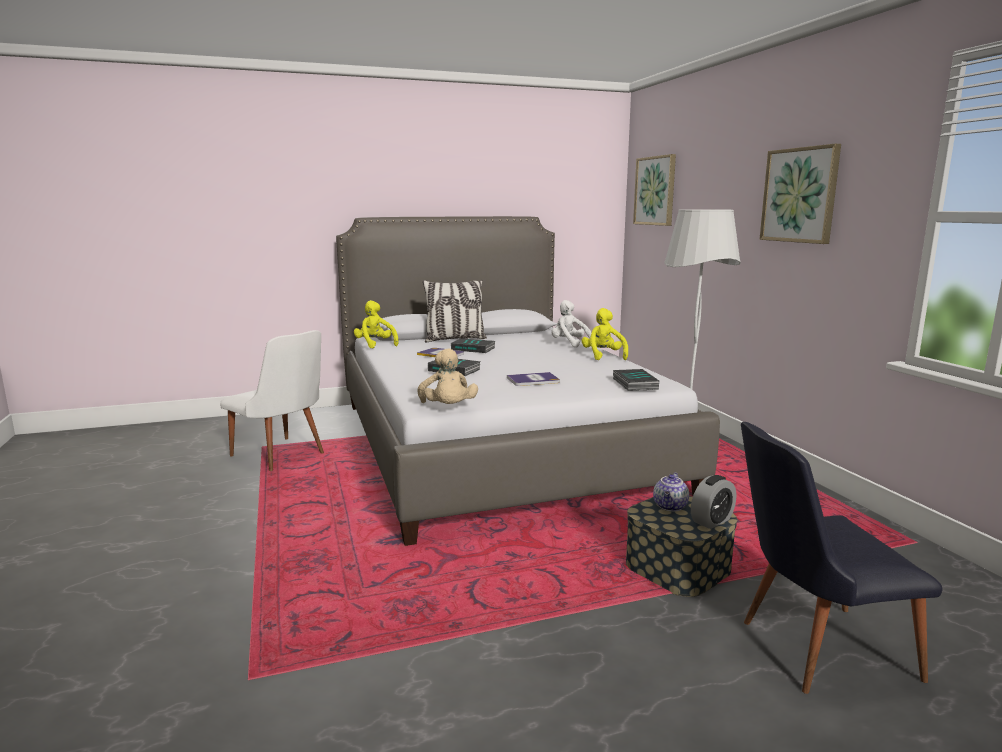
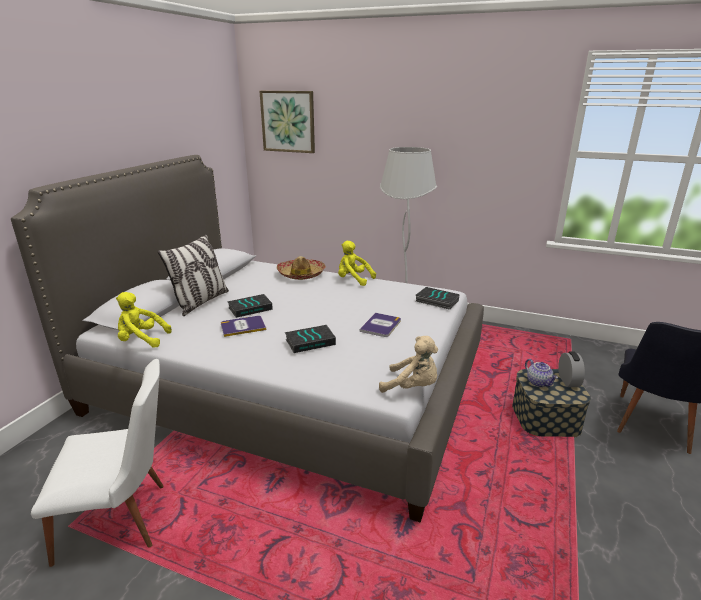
camera: 50 degrees left, 10 degrees up
(569, 344) = (301, 274): white plush toy -> hat
(800, 195) = (461, 135): picture -> none

